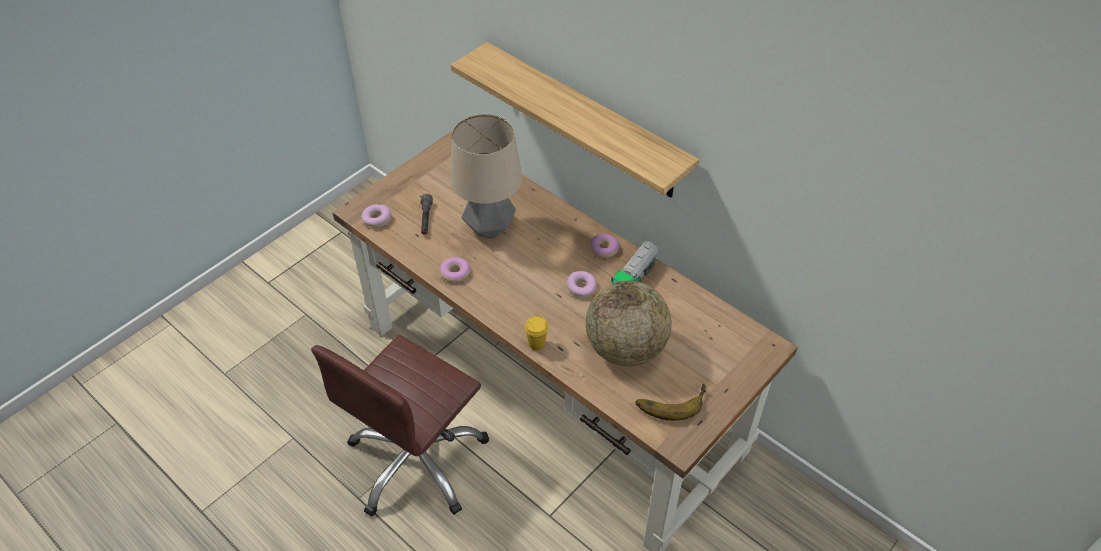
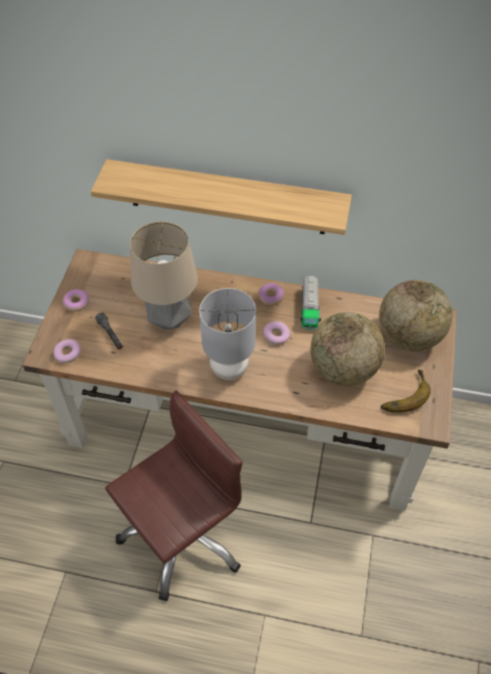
camera: 30 degrees left, 5 degrees up
(417, 460) = (182, 535): brown office chair -> brown office chair turned 135 degrees counterclockwise
(455, 273) = (169, 370): donut -> donut (76, 303)
(513, 297) = (229, 368): none -> grey table lamp
(536, 344) = (275, 398): yellow cup -> none
(721, 349) = (409, 336): none -> globe

